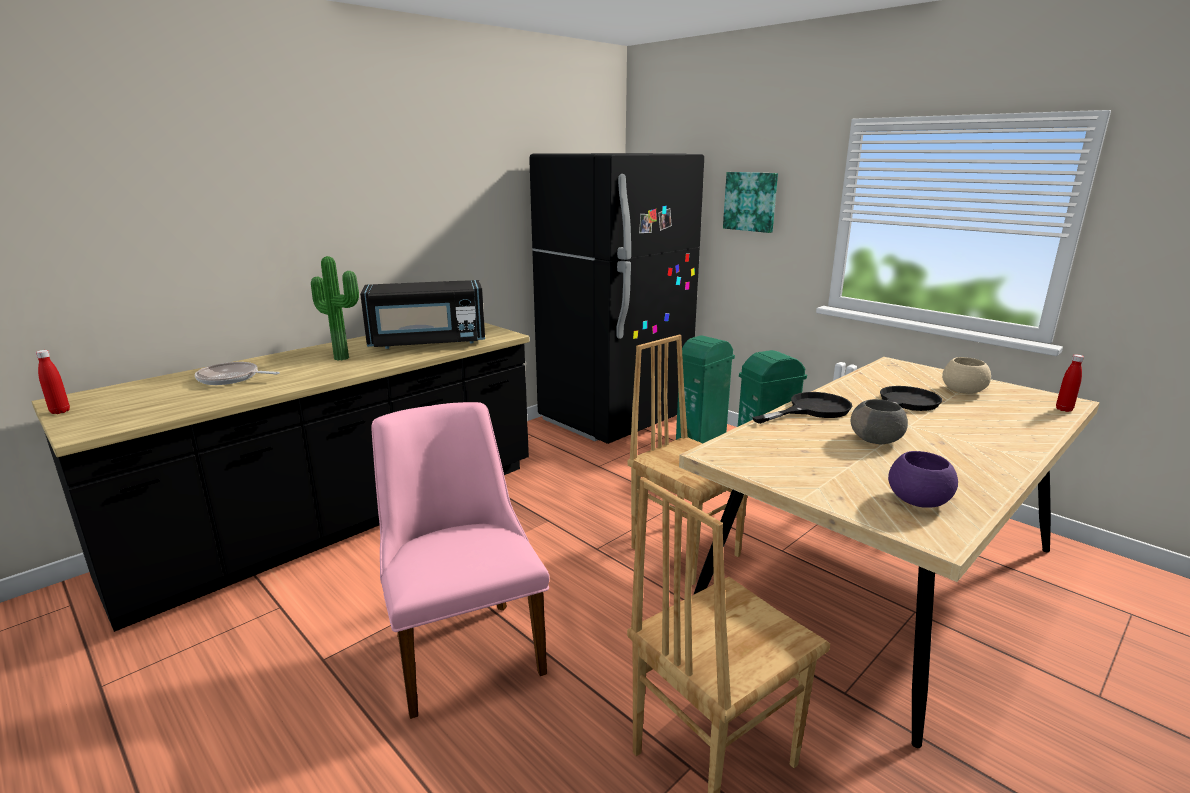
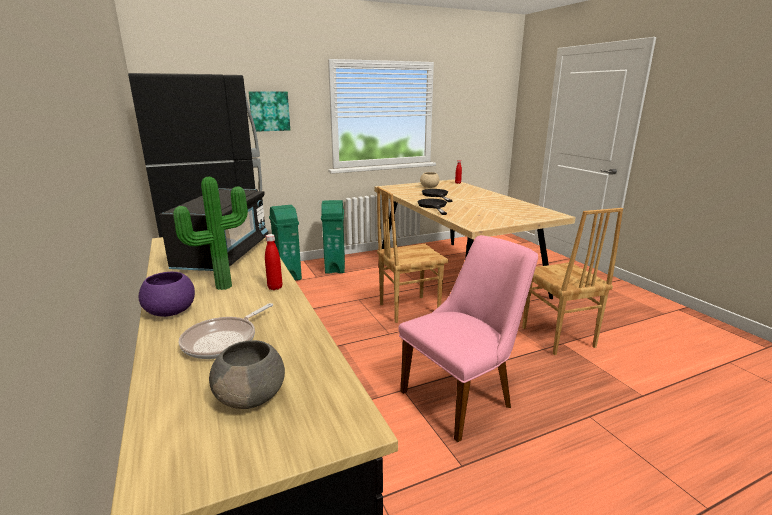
camera: 70 degrees left, 0 degrees up
(60, 411) = (230, 472): red bottle -> red bottle (275, 287)
(463, 644) = (464, 396): pink chair -> pink chair turned 150 degrees clockwise
(876, 440) = (473, 205): grey bowl -> grey bowl (252, 396)
(918, 501) = (530, 211): purple bowl -> purple bowl (171, 312)

